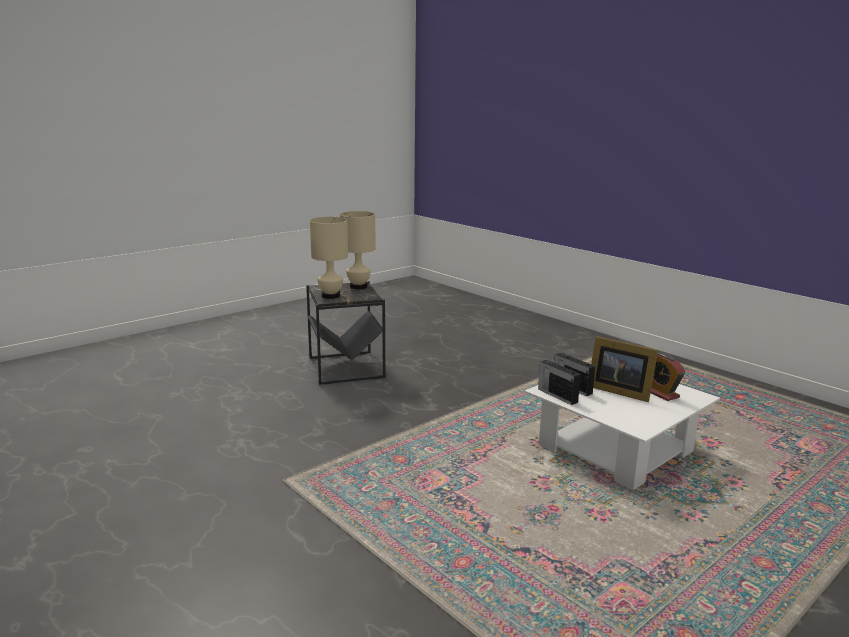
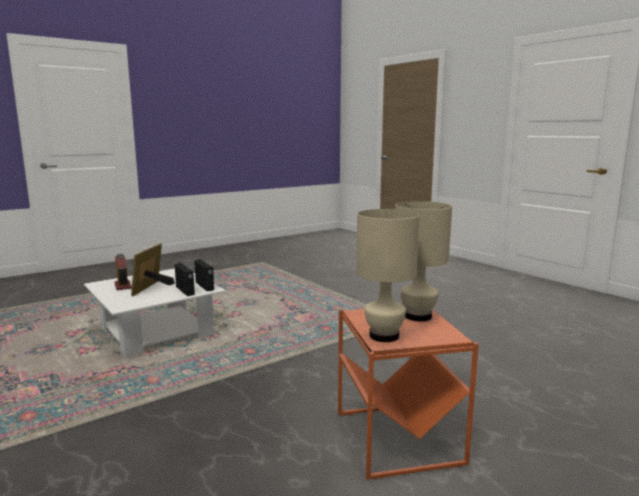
camera: 175 degrees left, 5 degrees down
(346, 368) = (397, 439): black side table -> orange side table
(618, 390) = (152, 288): picture frame -> picture frame turned 120 degrees counterclockwise

